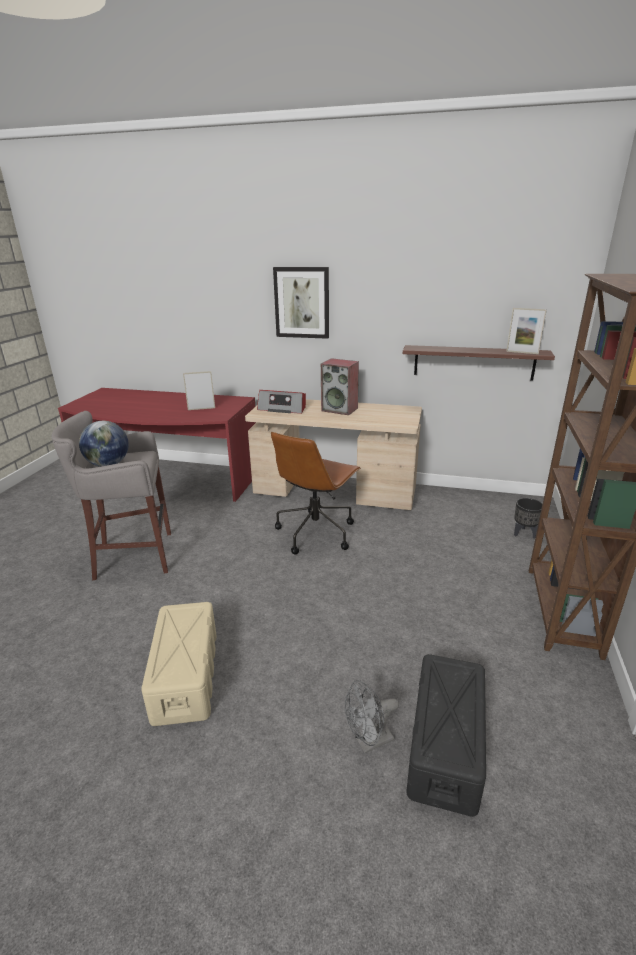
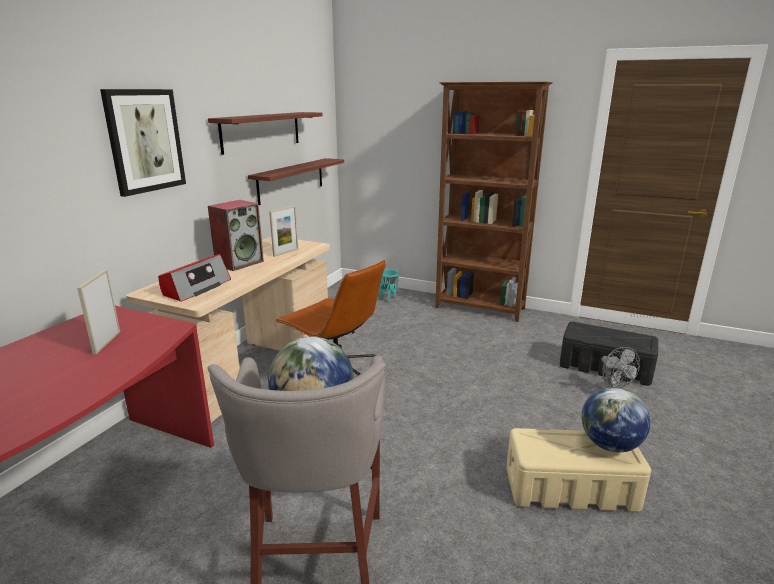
camera: 80 degrees left, 5 degrees down
(180, 663) = (609, 445): none -> globe
(434, 308) = (261, 131): none -> shelf
(522, 352) = (325, 161): picture frame -> picture frame (286, 252)
(523, 534) = (388, 298): black planter -> turquoise planter

